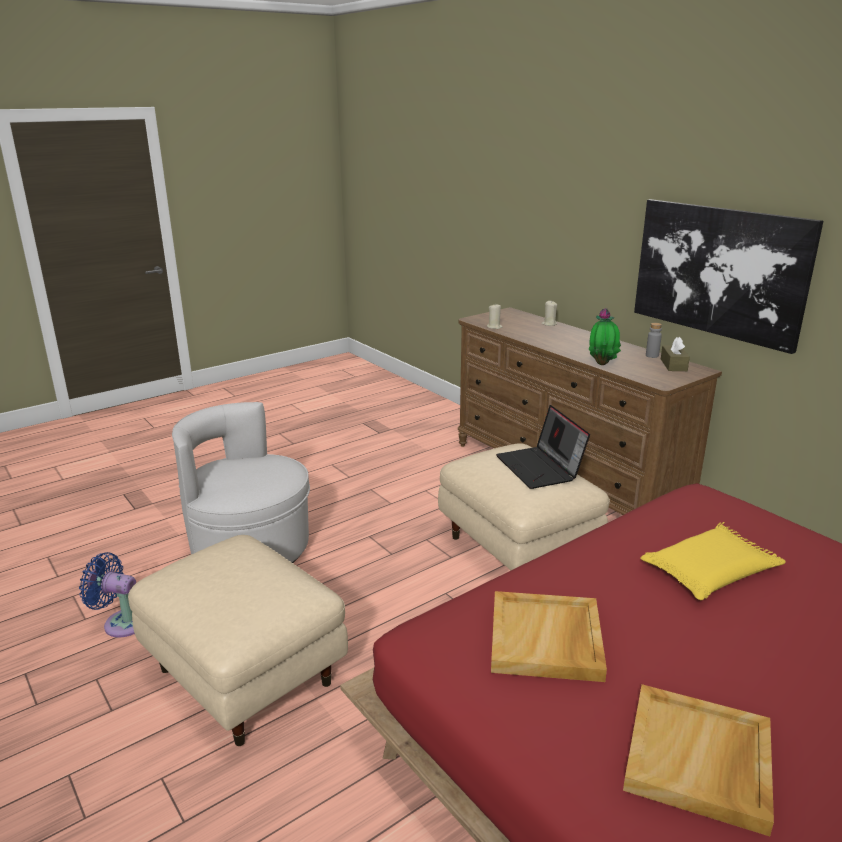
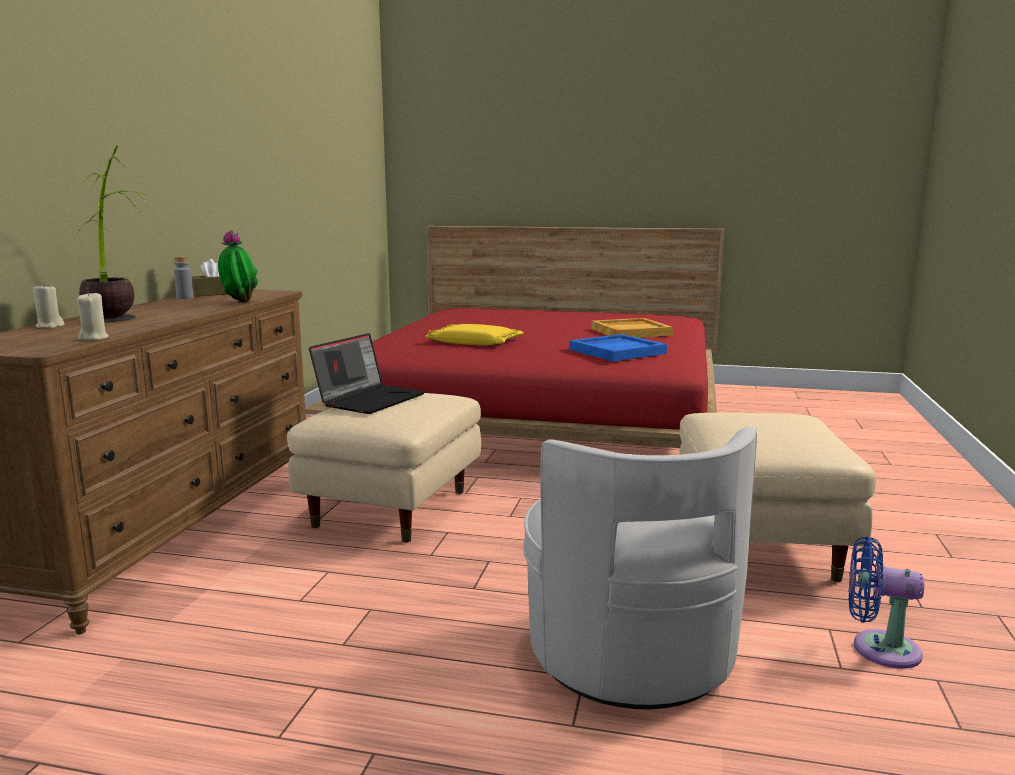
camera: 130 degrees left, 10 degrees down
(122, 622) = (878, 648): blue fan -> blue fan turned 135 degrees clockwise
(546, 334) = (116, 322): none -> potted plant
(546, 640) = (617, 351): beige tray -> blue tray
(719, 271) = (188, 182): picture -> none

